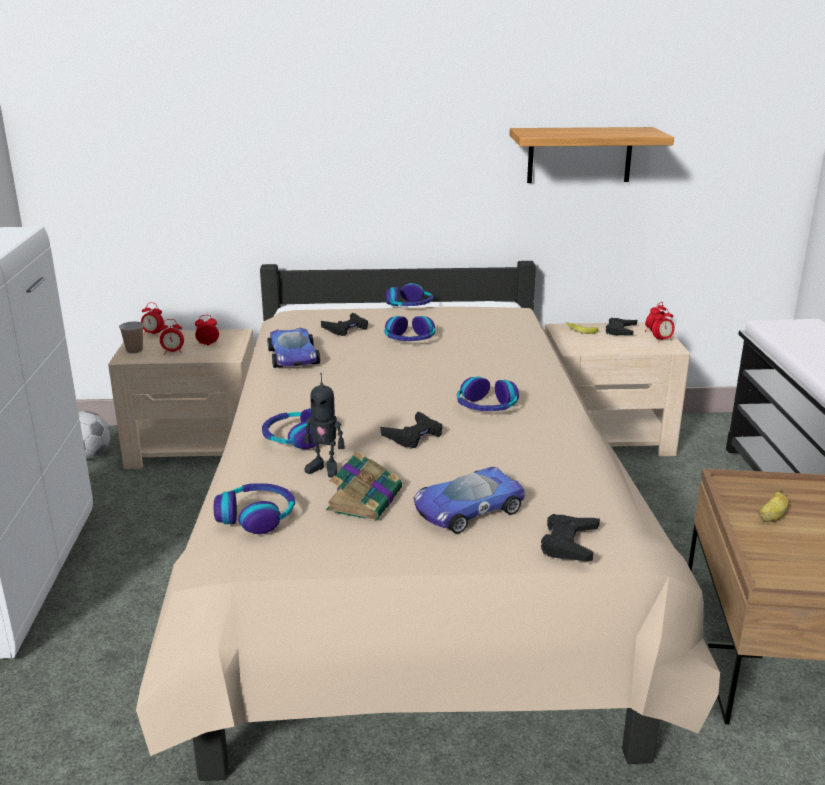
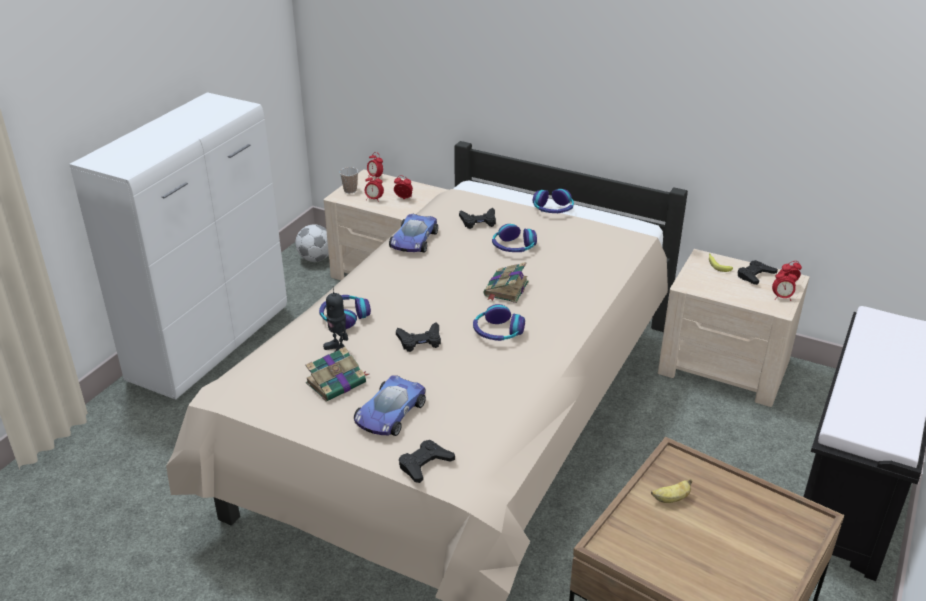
camera: 30 degrees right, 10 degrees up
(256, 516) = (265, 371): headphones -> none
(447, 372) = (506, 289): none -> book
(466, 509) = (389, 413): toy car -> toy car turned 60 degrees counterclockwise
(579, 155) = (743, 103): shelf -> none

